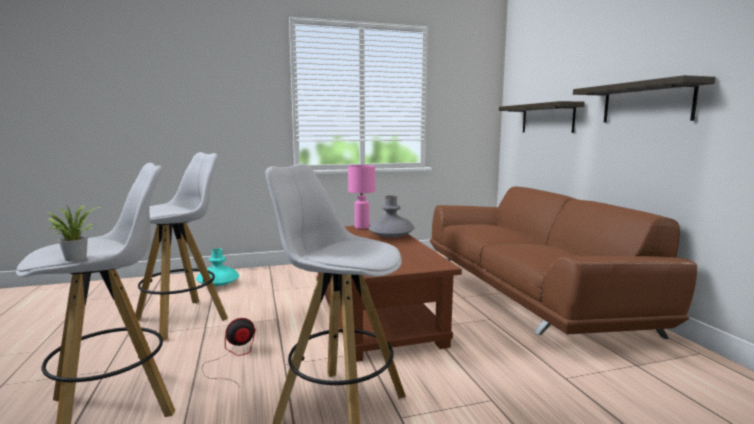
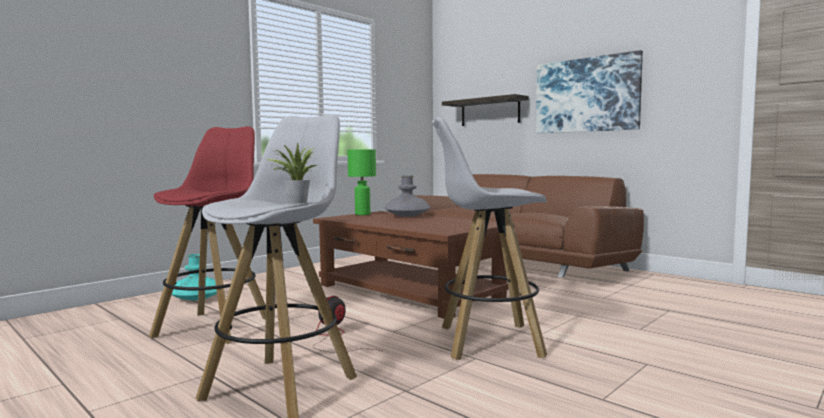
camera: 30 degrees left, 5 degrees down
(183, 319) = (214, 327): white stool -> red stool
(362, 227) = (362, 214): pink table lamp -> green table lamp
(646, 103) = (586, 95): shelf -> picture

